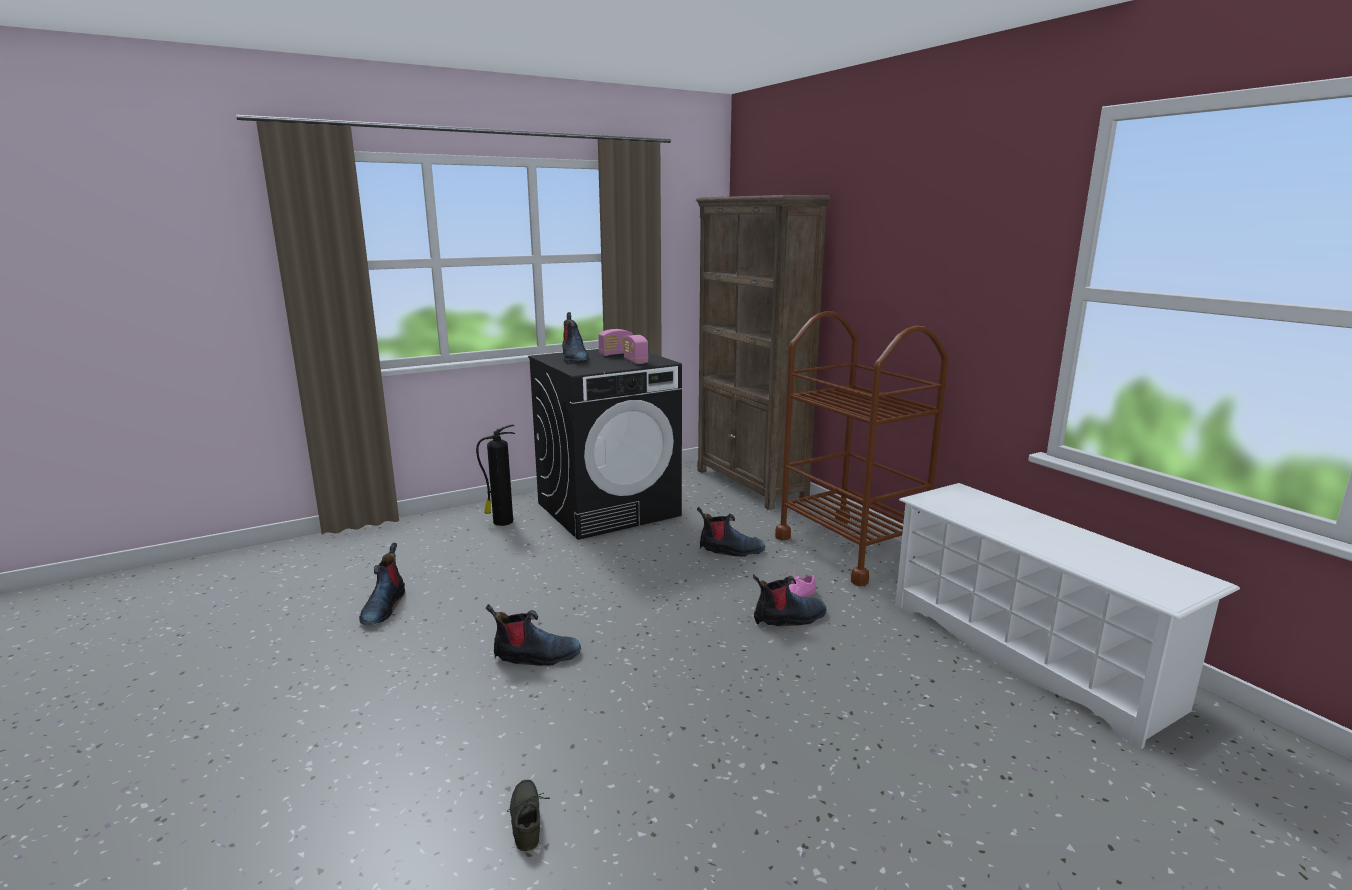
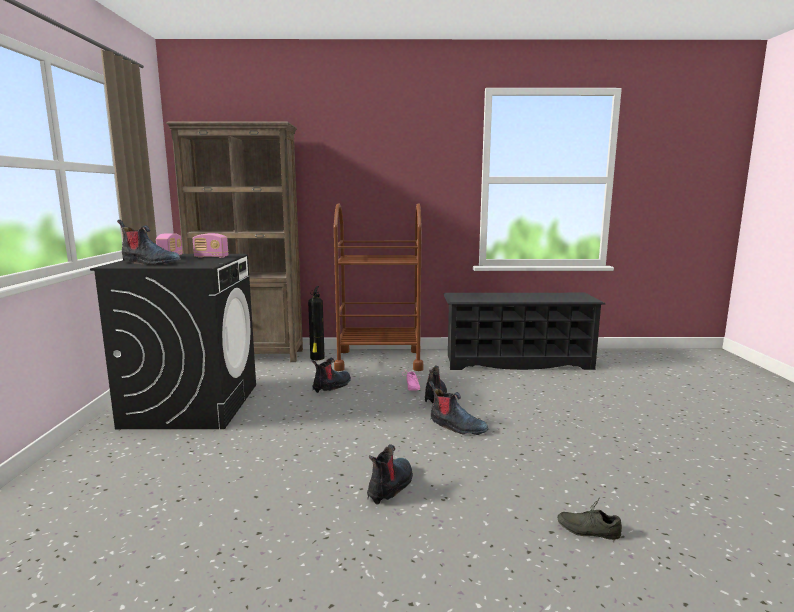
camera: 60 degrees left, 5 degrees down
(383, 607) = (193, 558): boot -> boot (456, 427)
(501, 522) = (119, 454): fire extinguisher -> fire extinguisher (317, 358)
(1027, 653) = (517, 362): white shoe rack -> black shoe rack

